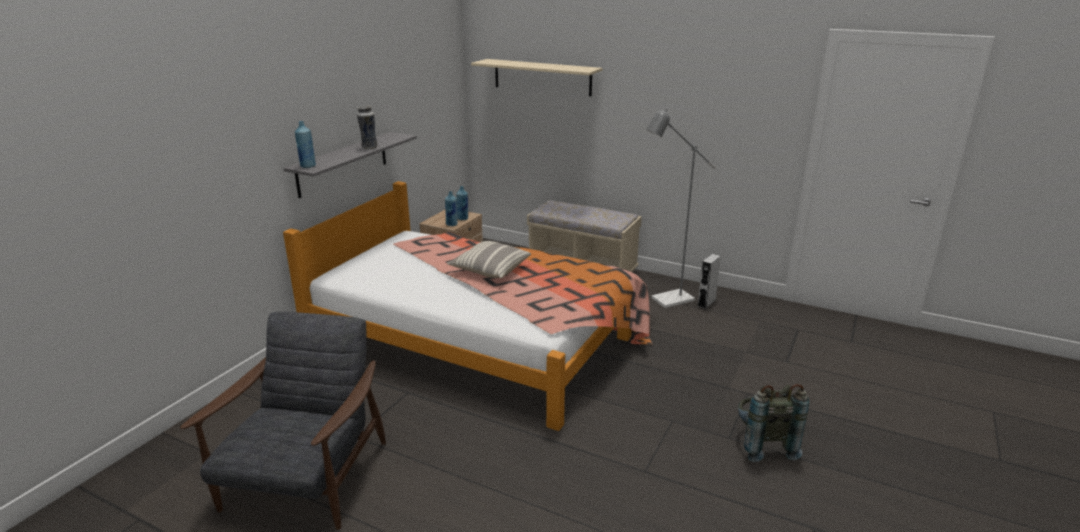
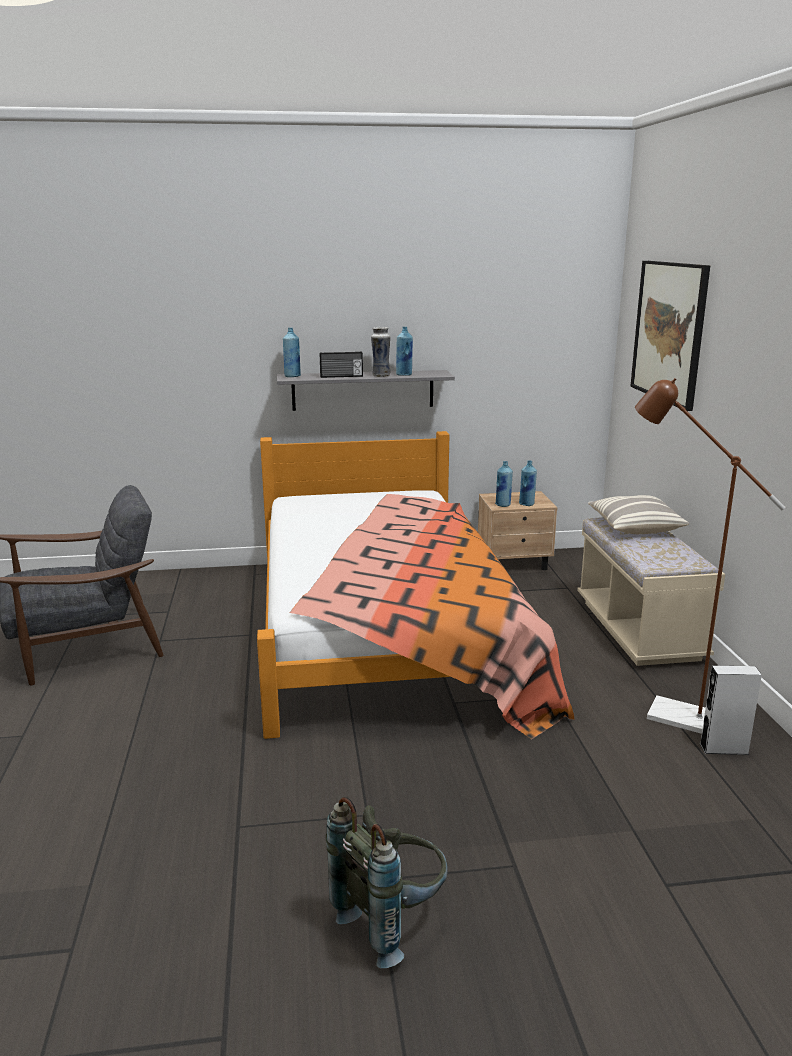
camera: 55 degrees right, 5 degrees down
(345, 156) = (341, 376): none -> radio
(382, 143) = (404, 375): none -> blue bottle
(490, 270) = (393, 543): pillow -> pillow (634, 527)
(542, 77) = (669, 332): beige shelf -> picture
(666, 301) = (669, 714): grey floor lamp -> brown floor lamp

